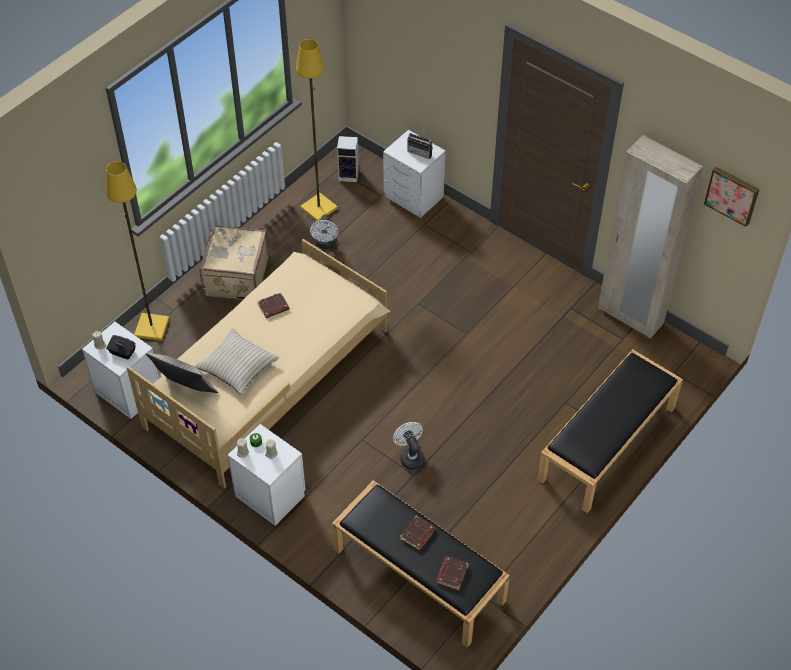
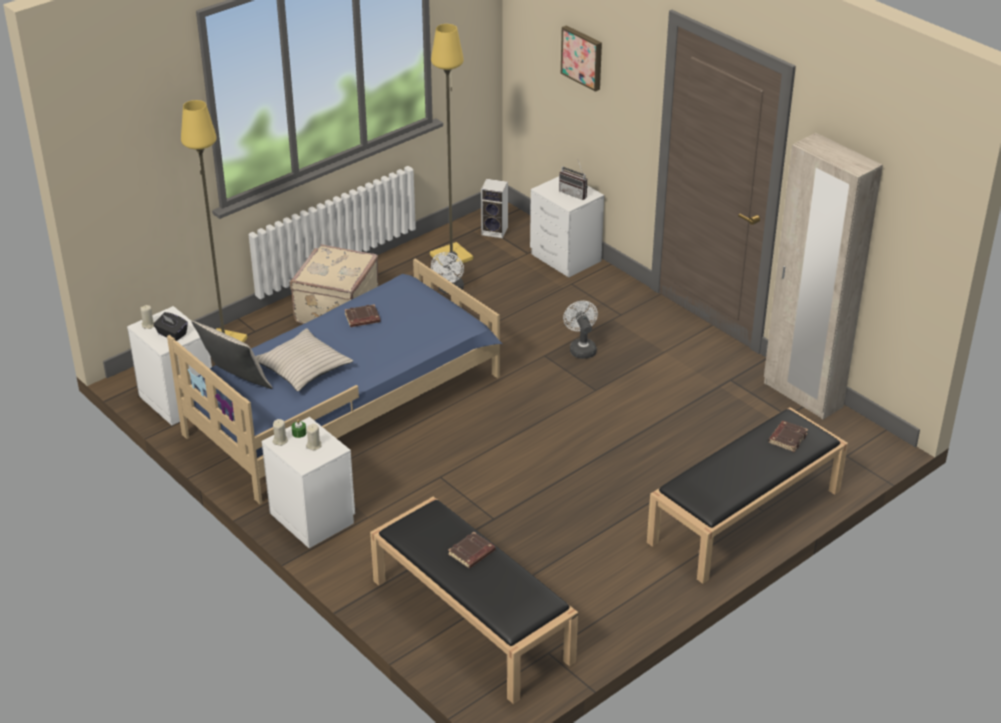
camera: 10 degrees right, 15 degrees down
(267, 376) = (344, 403): beige bed -> blue bed
(410, 456) = (494, 500): white fan -> white fan (581, 348)
(451, 574) = (503, 598): brown book -> brown book (787, 438)
(732, 195) = (917, 202): picture -> picture (583, 57)

